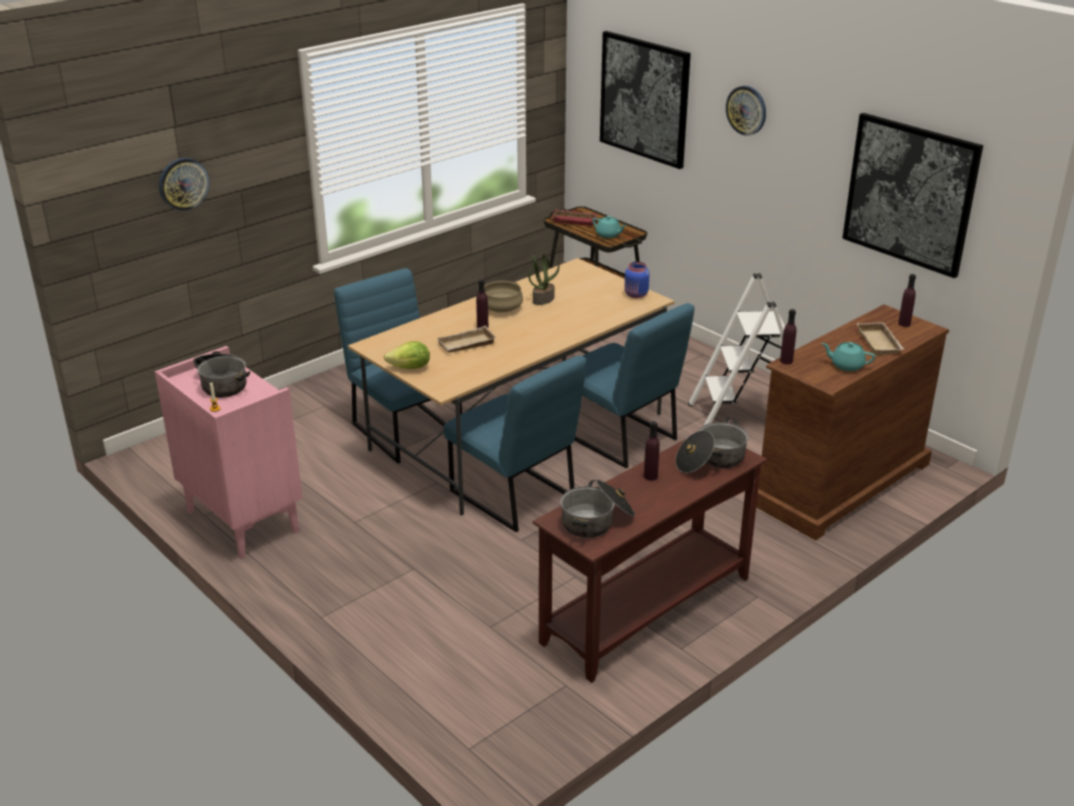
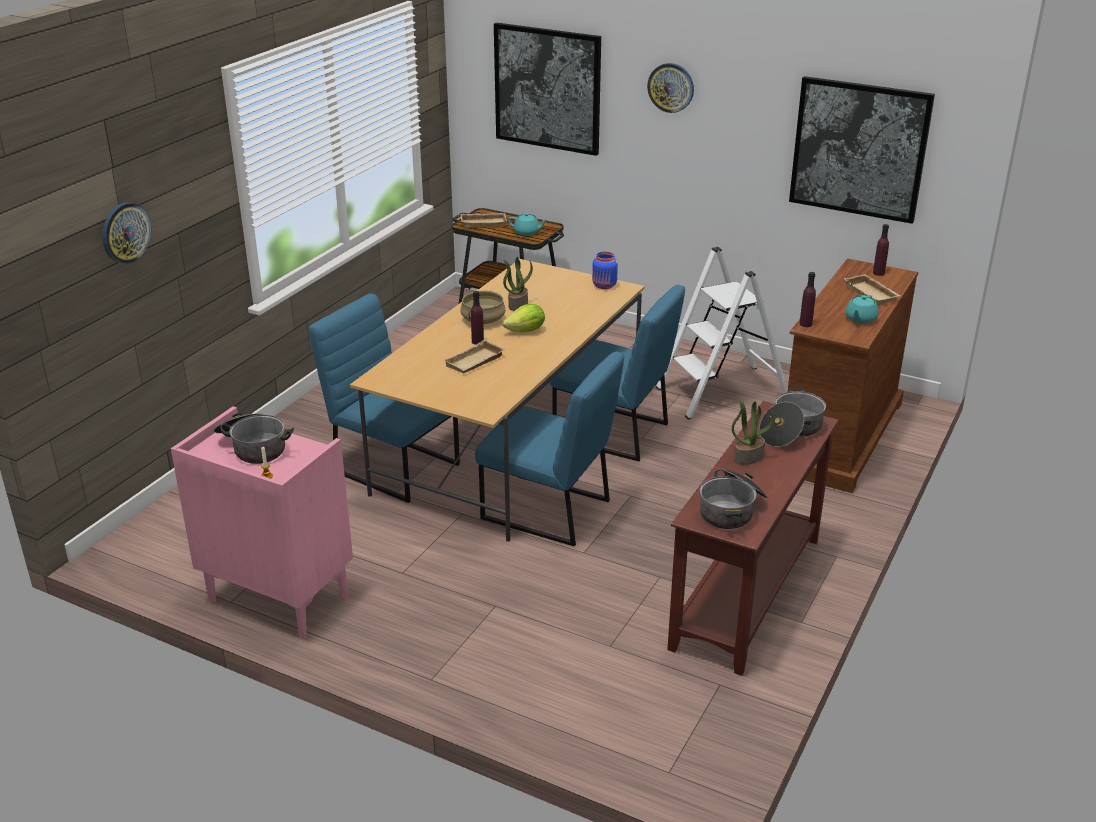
camera: 20 degrees left, 0 degrees up
(410, 368) = (435, 396): lettuce -> lettuce (526, 331)
(575, 220) = (484, 222): red tray -> beige tray
(650, 476) = (748, 457): purple bottle -> potted plant
(846, 365) = (860, 319): turquoise teapot -> turquoise teapot turned 60 degrees counterclockwise

